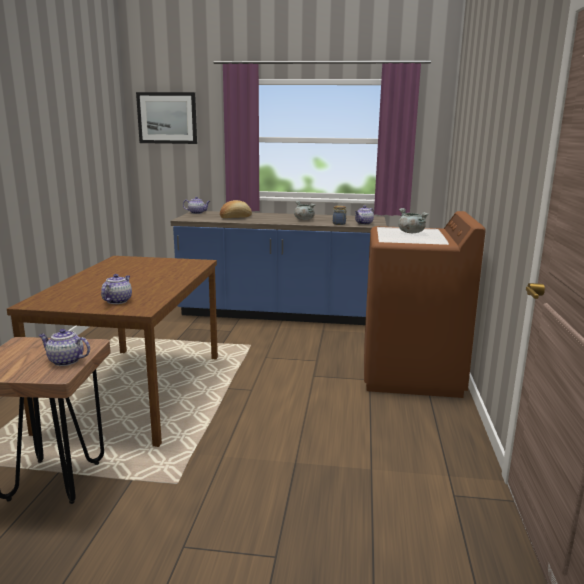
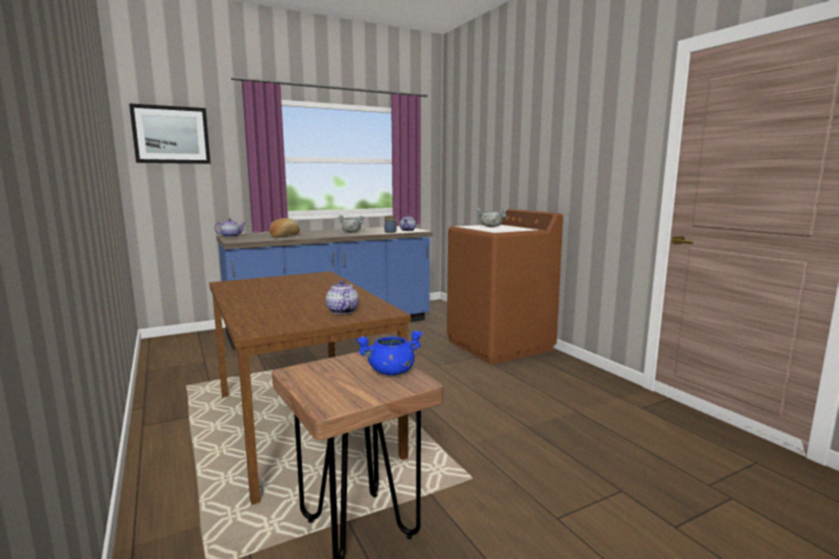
camera: 35 degrees left, 5 degrees down
(65, 361) = (391, 372): teapot -> blue cooking pot

